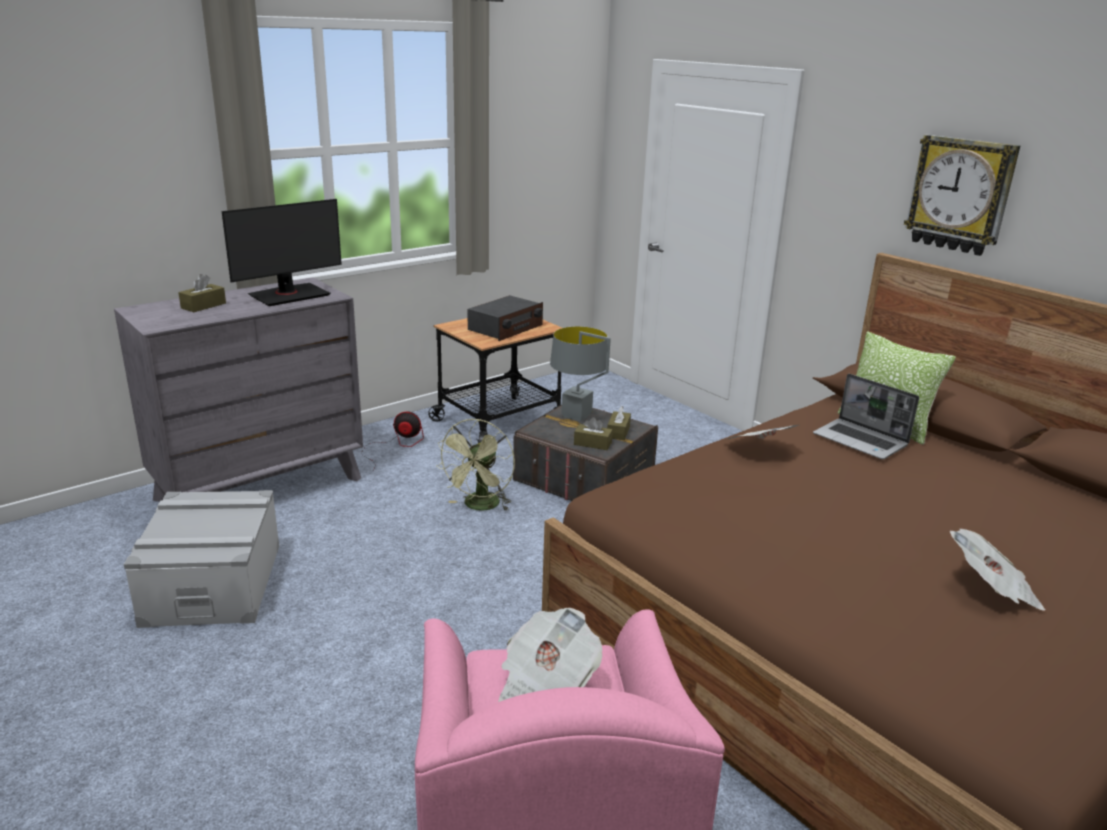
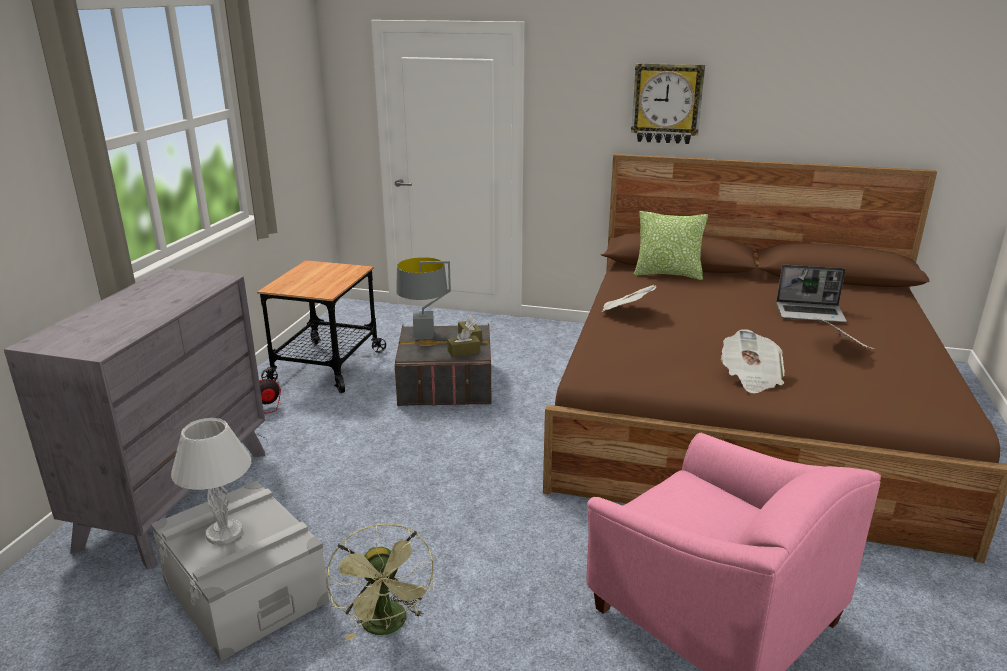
camera: 35 degrees left, 0 degrees up
(196, 521) = (224, 534): none -> white table lamp
(203, 306) = (106, 320): brown tissue box -> none
(289, 295) = (176, 288): monitor -> none
(479, 506) = (396, 435): green fan -> green fan (387, 626)
(505, 328) = (324, 278): radio -> none
(545, 685) = (693, 507): newspaper -> newspaper (750, 377)
(861, 441) = (670, 288): laptop -> laptop (810, 313)

